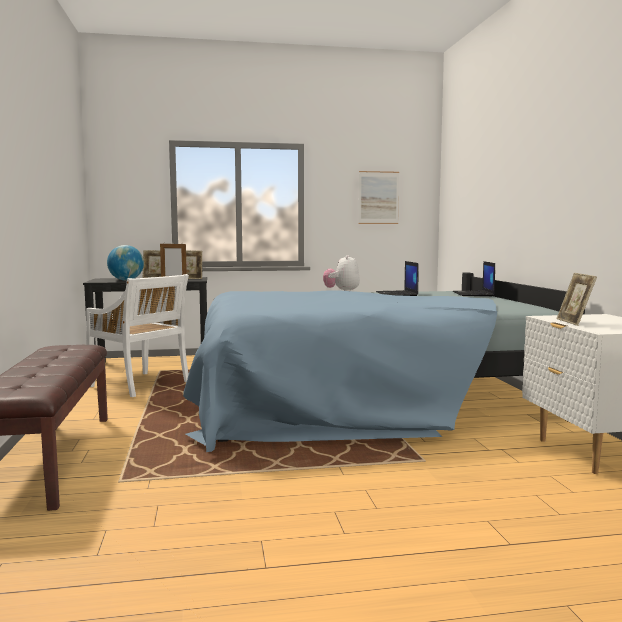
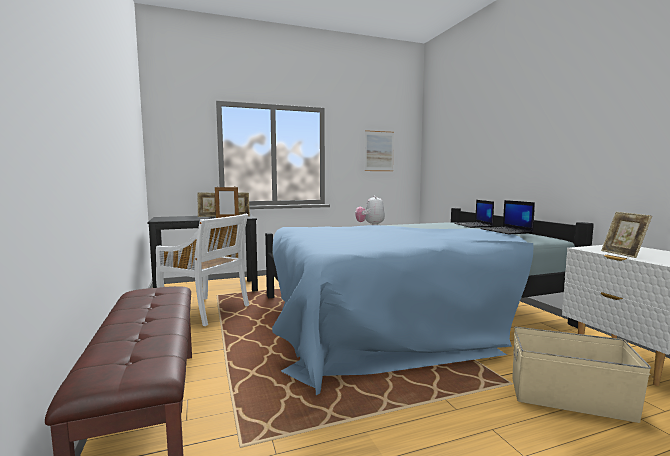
camera: 10 degrees left, 0 degrees up
(126, 280) = (185, 218): globe -> none
(397, 294) = (417, 227): laptop -> laptop (507, 231)
(477, 476) = (570, 398): none -> beige storage box

